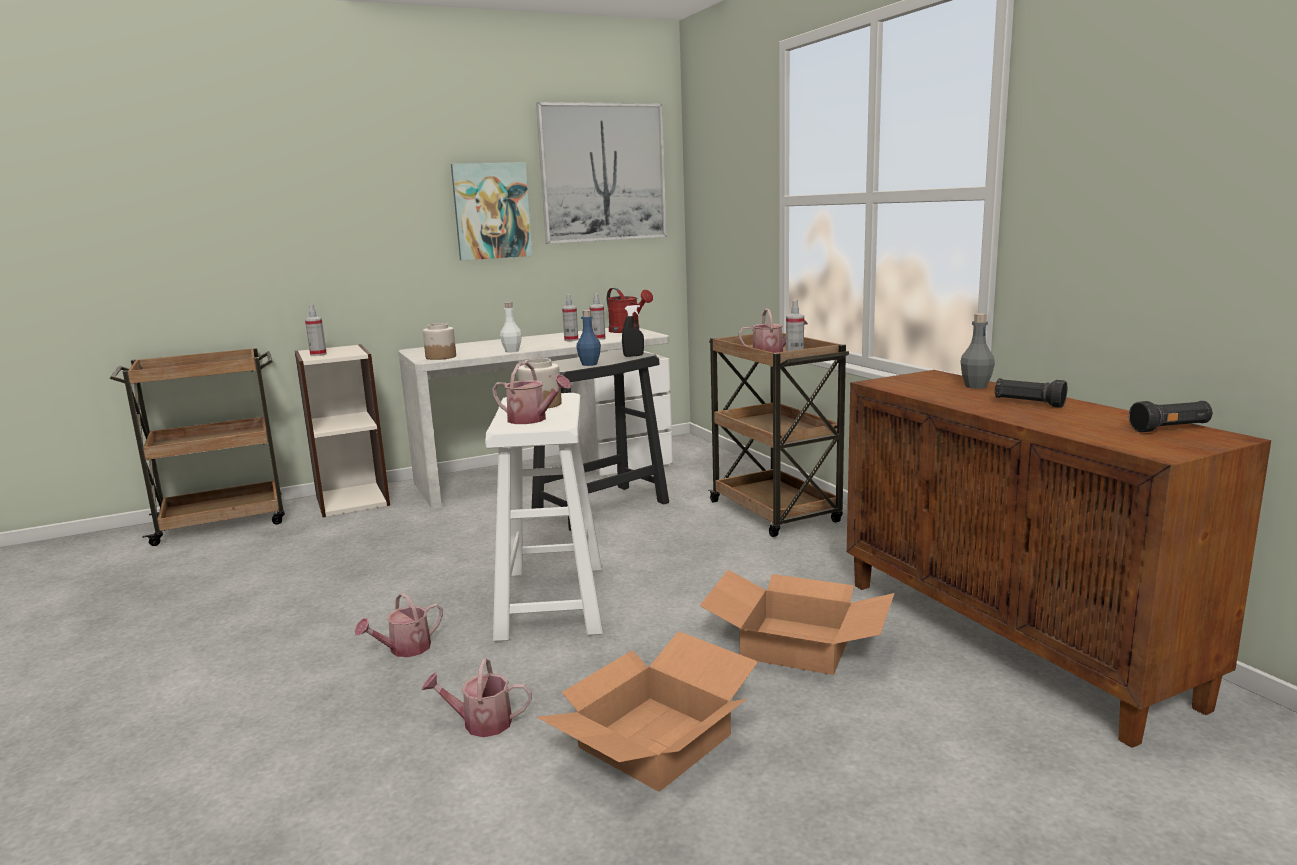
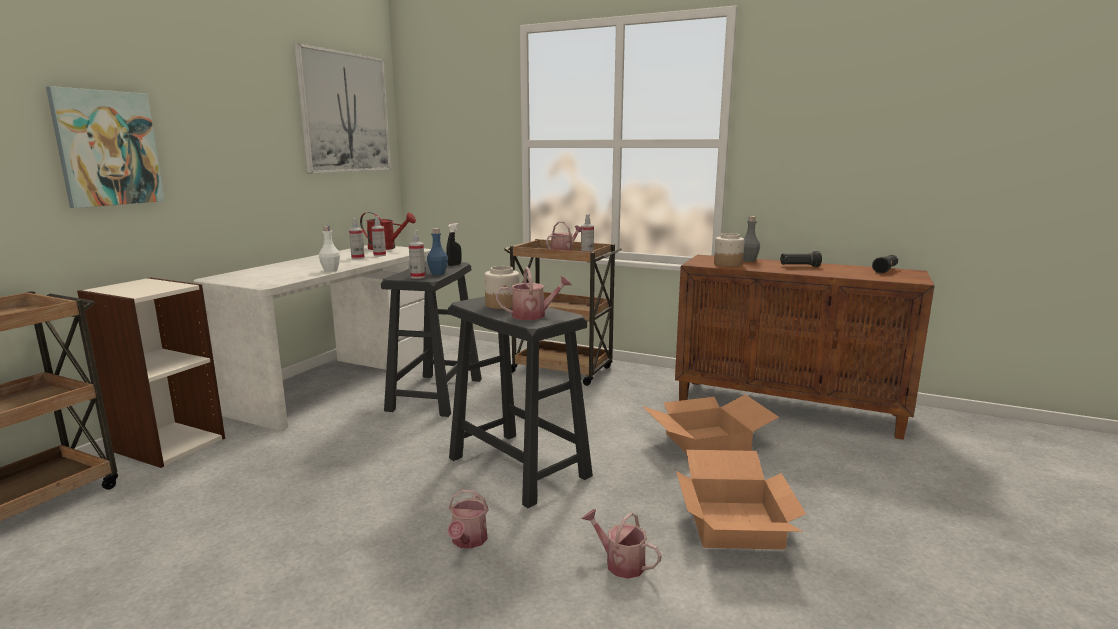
camera: 40 degrees left, 0 degrees up
(318, 354) = (132, 291): spray bottle -> spray bottle (418, 277)
(440, 357) = (270, 281): jar -> jar (727, 264)
(480, 723) = (620, 563): watering can -> watering can turned 75 degrees clockwise
(491, 211) = (263, 141): picture -> picture (107, 148)
(551, 602) = (519, 467): white stool -> black stool

